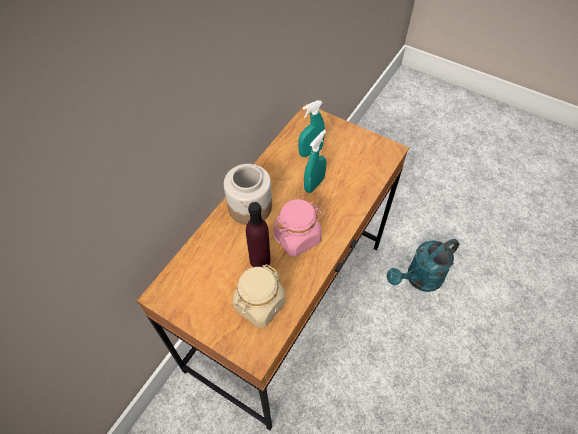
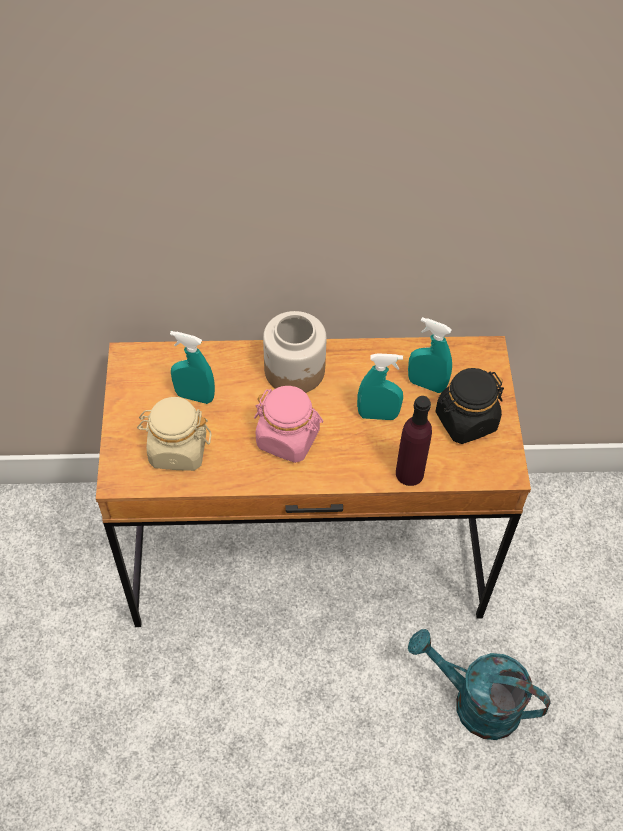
camera: 55 degrees right, 0 degrees up
(225, 271) = (194, 396): none -> turquoise spray bottle
(260, 260) = (232, 419): purple bottle -> purple bottle (409, 473)
(347, 149) = (465, 421): none -> black jar

